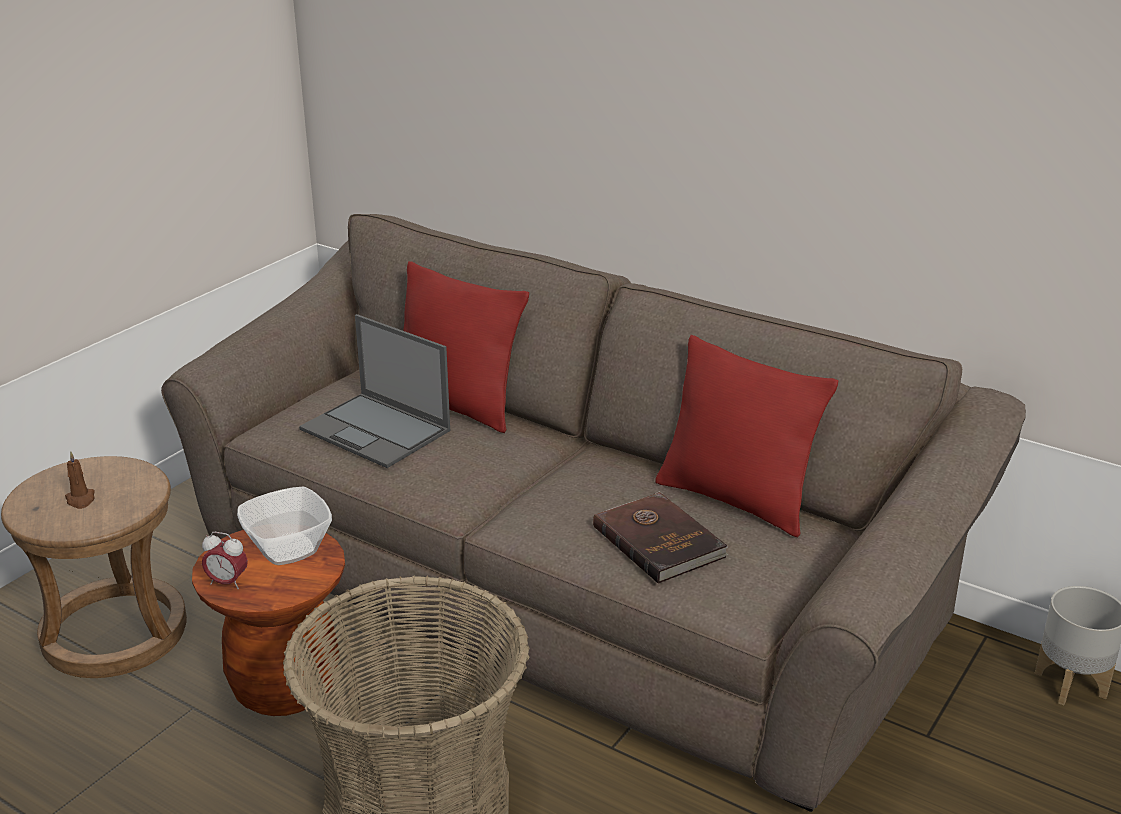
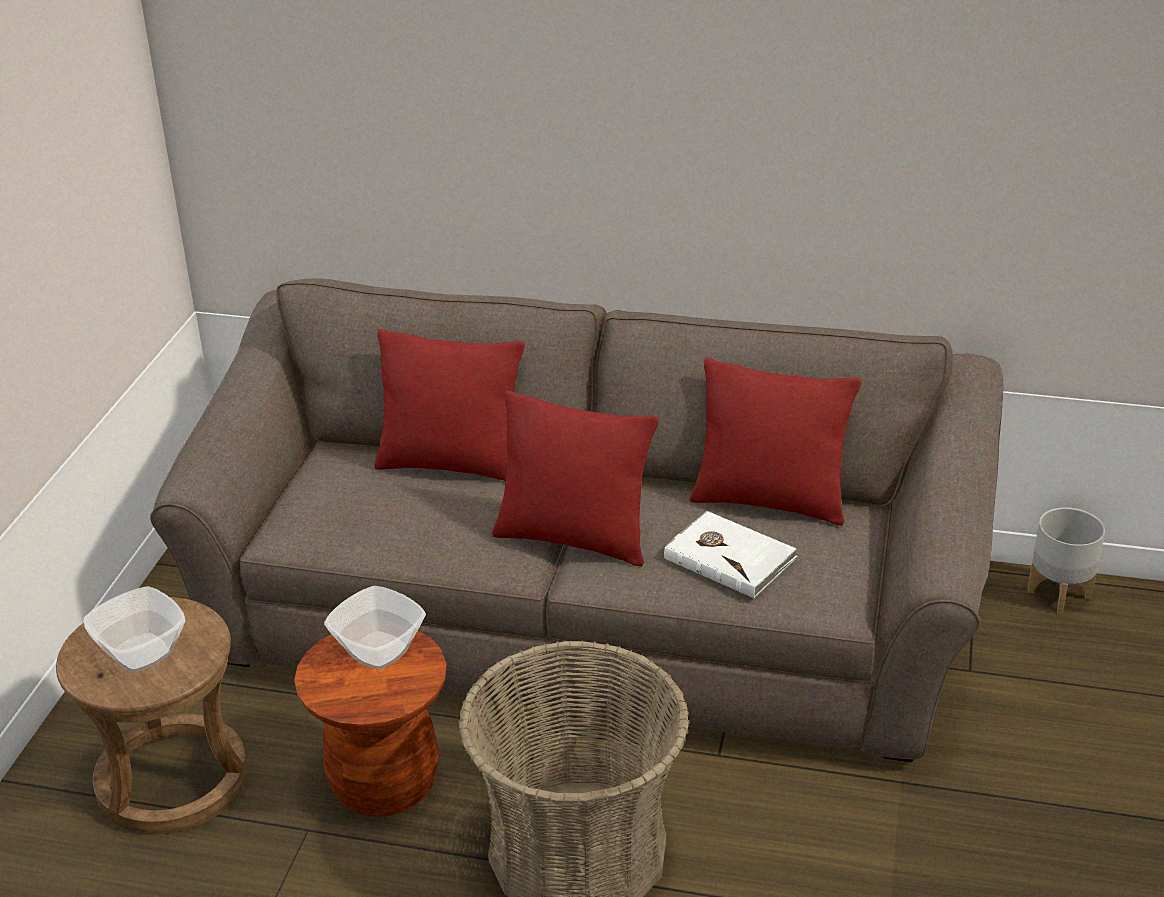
camera: 20 degrees left, 5 degrees up
(81, 500) = (141, 654): brown candle -> bowl
(227, 582) = (344, 699): alarm clock -> none
(377, 430) = (394, 509): laptop -> none
(521, 491) = (574, 539): none -> red pillow
(659, 540) = (729, 557): brown book -> white book

